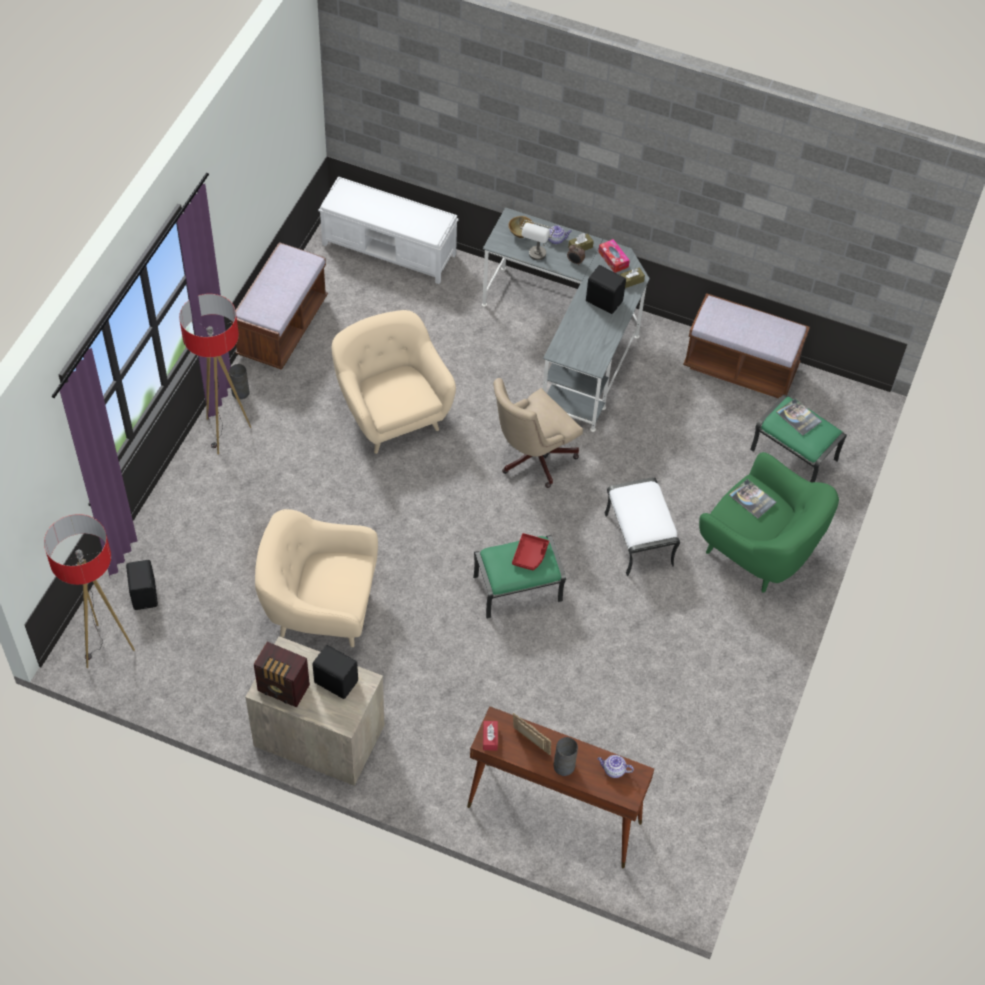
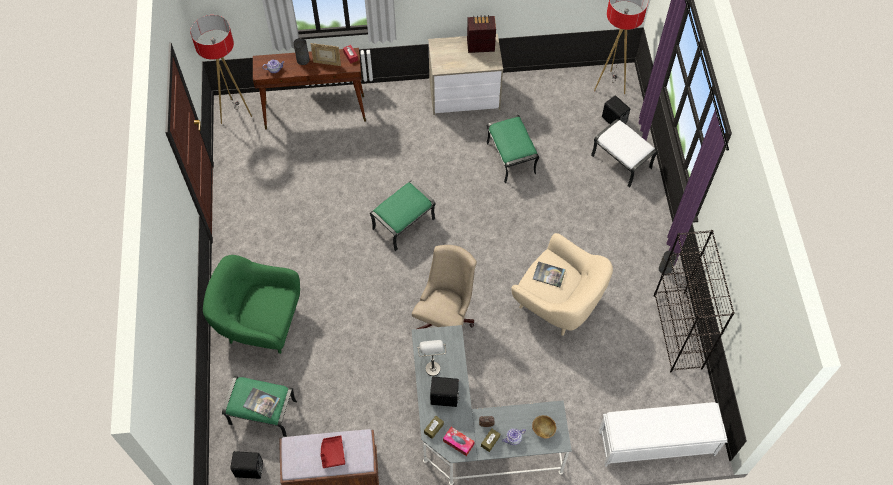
camera: 155 degrees right, 5 degrees up
(225, 433) = (651, 236): floor lamp -> floor lamp (235, 113)
(282, 328) = (678, 332): brown bench -> black bookcase
(320, 609) = (511, 158): beige armchair -> green ottoman
(336, 681) = (455, 61): black speaker -> black speaker (250, 470)
(530, 555) = (398, 210): red tray -> red tray (332, 453)
(536, 258) = (518, 411): grey table lamp -> grey table lamp (431, 364)
(637, 539) = (345, 293): white ottoman -> white ottoman (622, 162)
(752, 499) = (269, 313): book -> book (549, 274)

